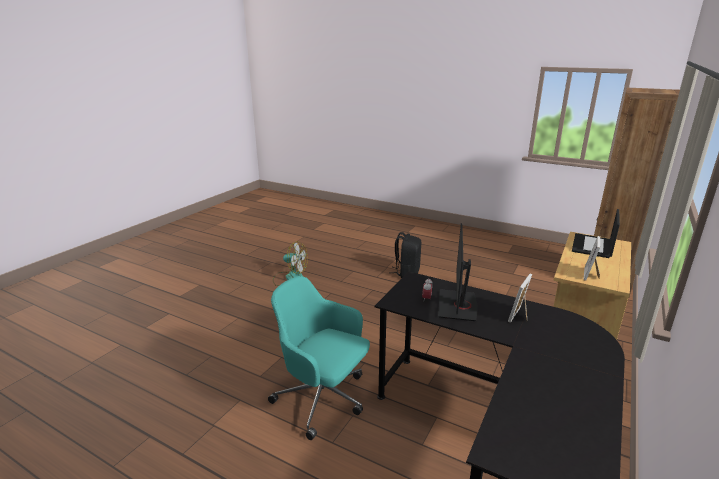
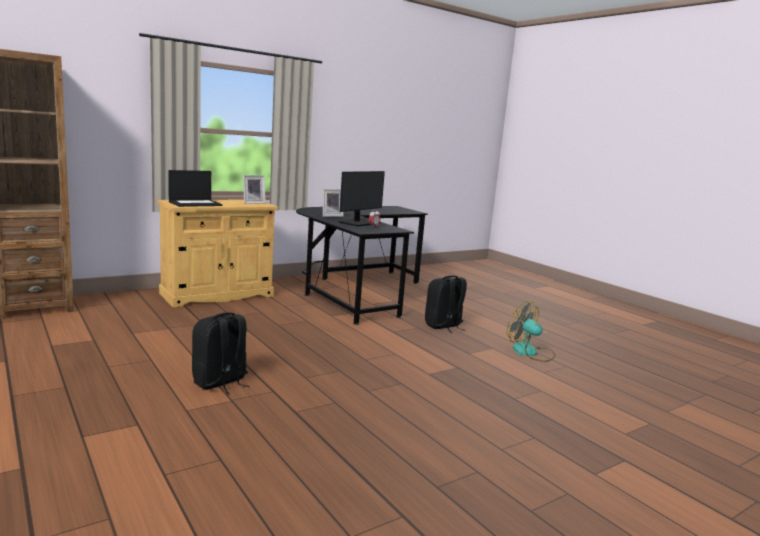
camera: 155 degrees left, 10 degrees down
(290, 277) = (415, 434): fan -> fan (530, 353)
(323, 399) = (443, 326): turquoise office chair -> black backpack

